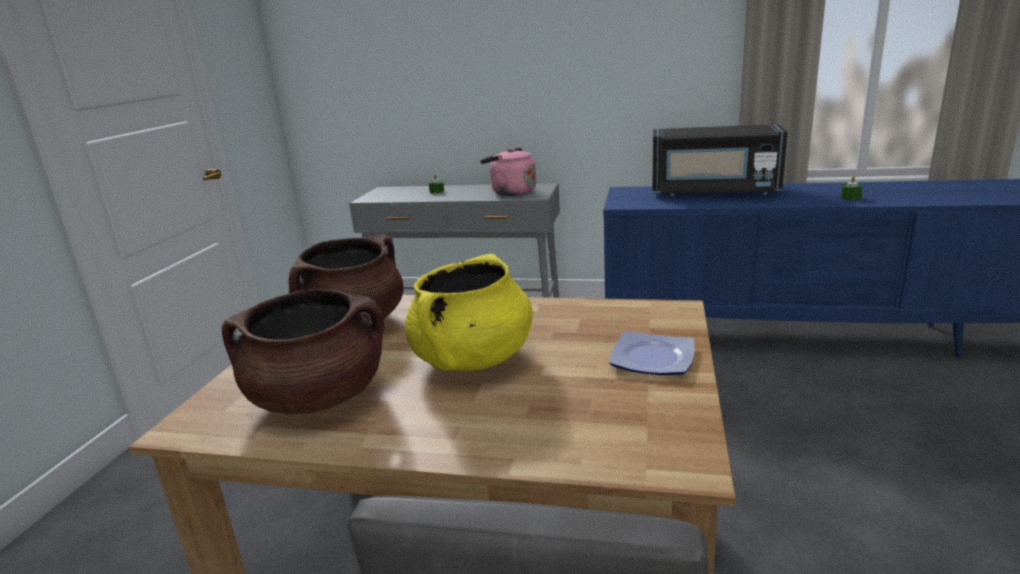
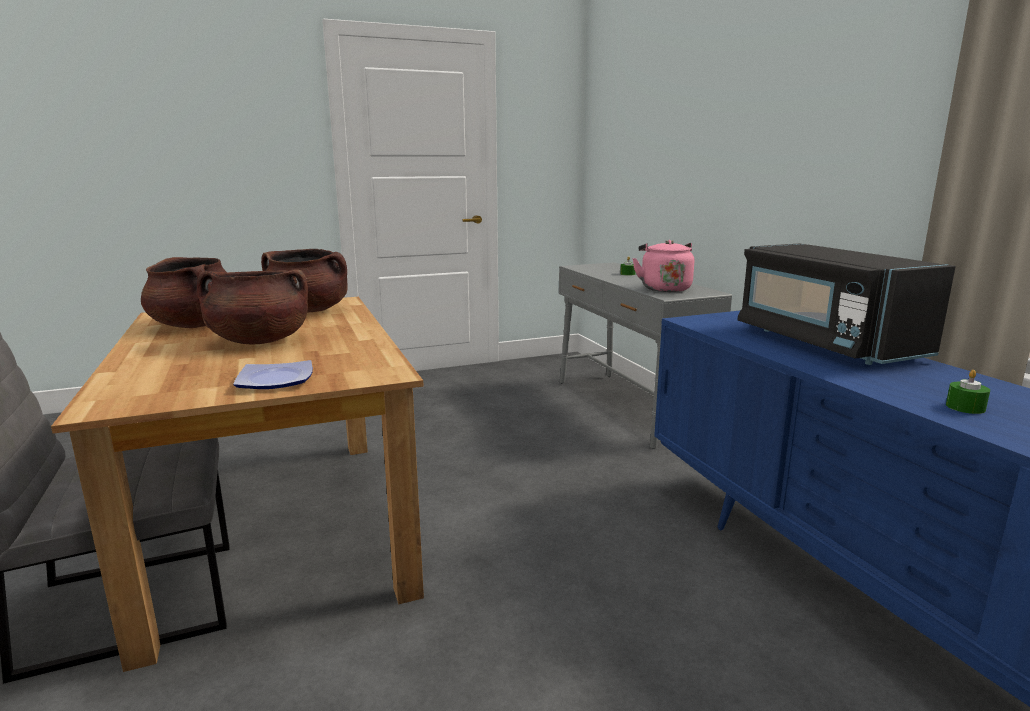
camera: 55 degrees right, 5 degrees down
(473, 359) = (259, 341): yellow cooking pot -> brown cooking pot

